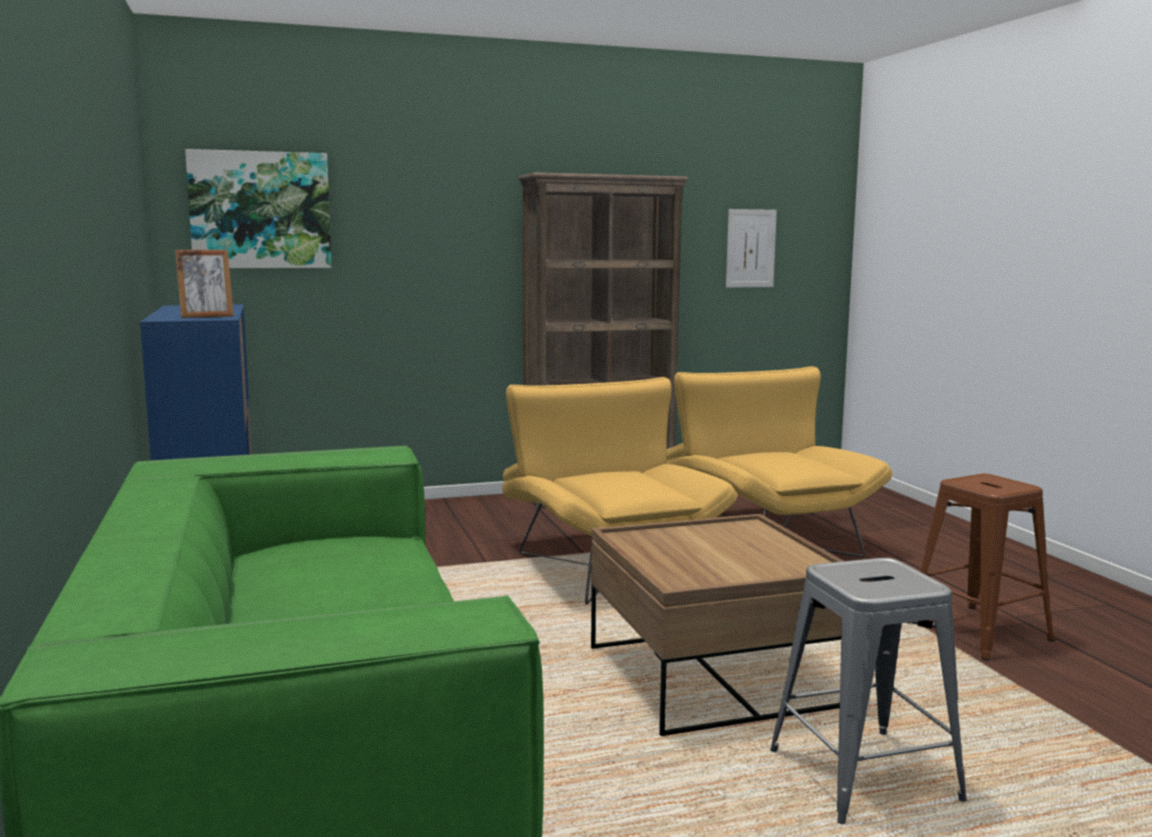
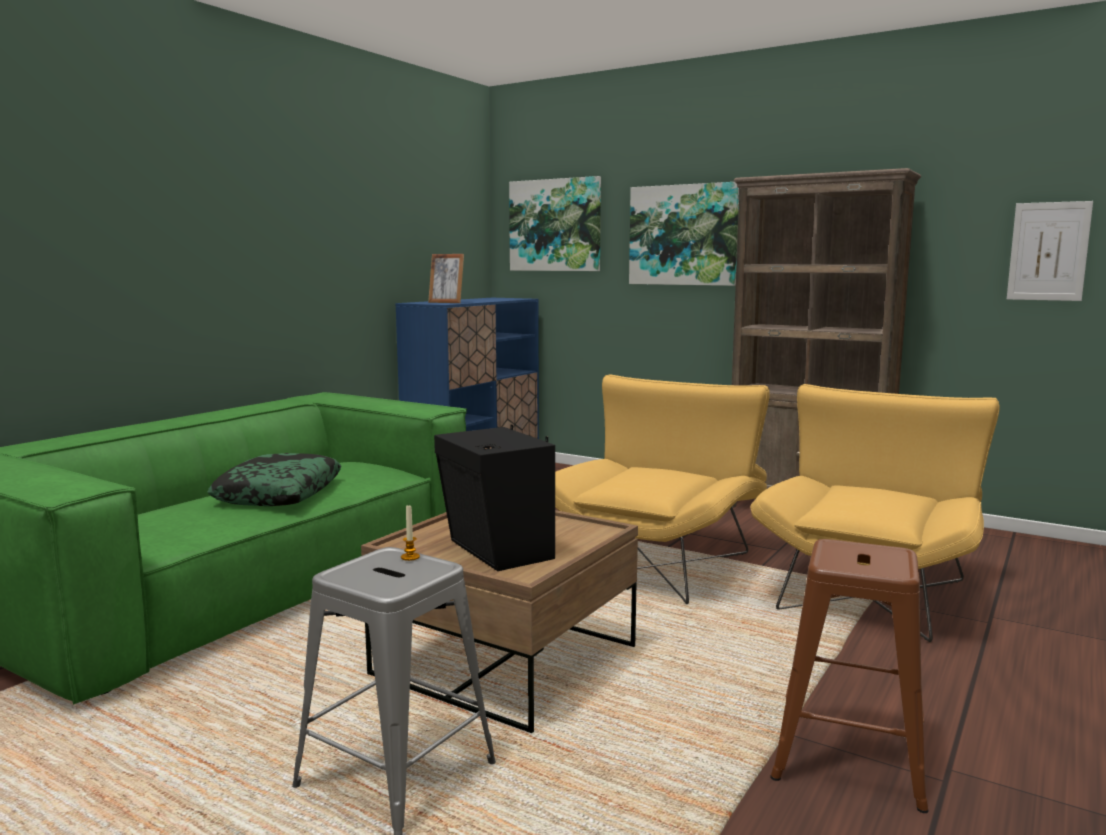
camera: 50 degrees right, 0 degrees up
(352, 594) = (279, 493): none -> pillow
(437, 227) = (683, 235): none -> picture
(749, 561) = (497, 551): none -> black speaker
(851, 565) = (410, 557): none -> candle

